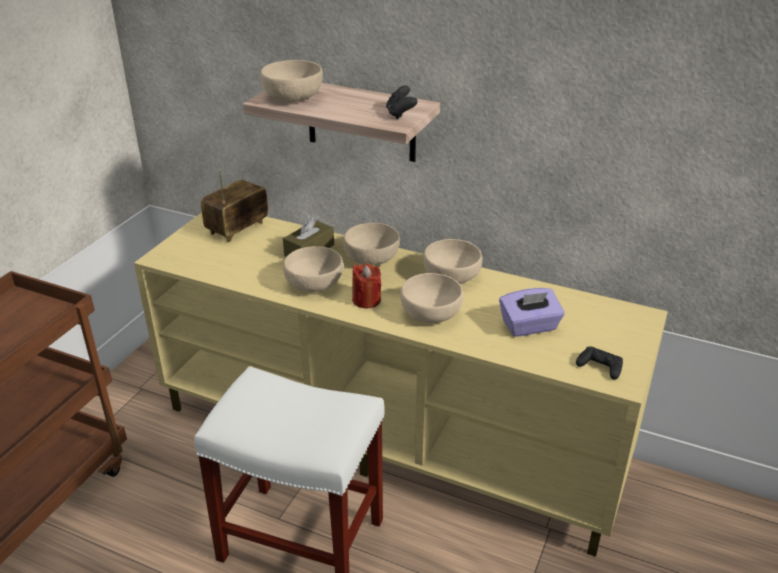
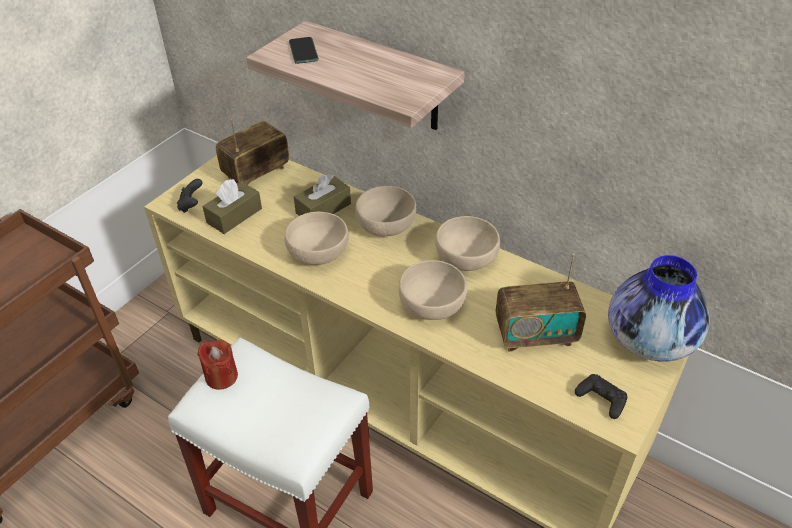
camera: 10 degrees right, 10 degrees up
(225, 262) = (234, 216): none -> brown tissue box
(293, 97) = (303, 51): beige bowl -> phone
(366, 300) = (367, 280): red candle -> red candle (221, 376)
(400, 114) = (413, 87): black game controller -> black game controller (191, 205)
(529, 326) = (535, 335): purple tissue box -> radio
(629, 321) = (650, 341): none -> vase

